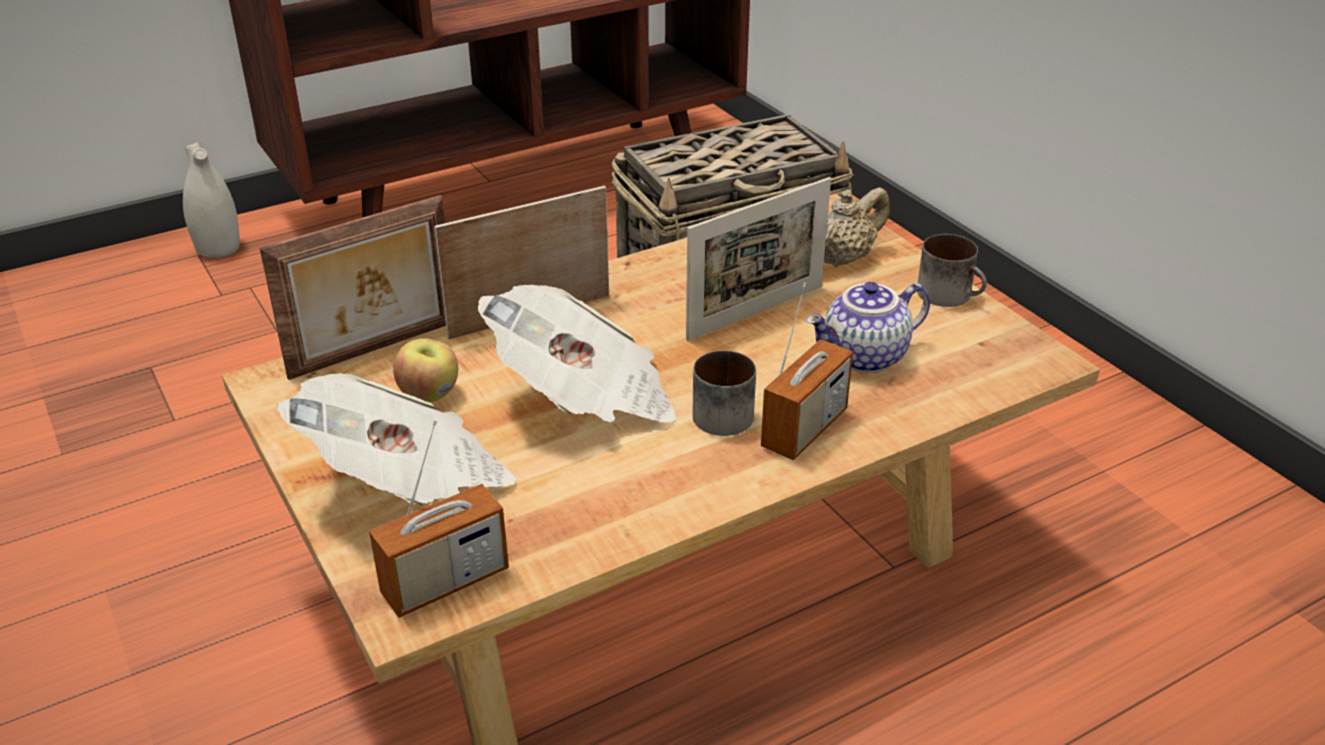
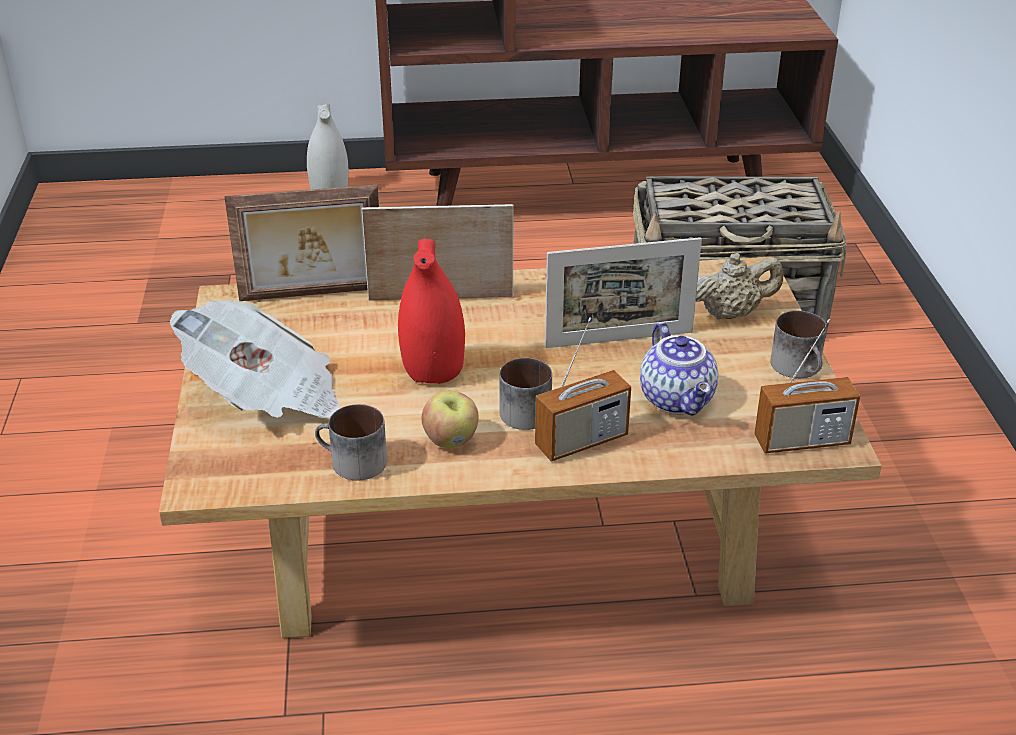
camera: 25 degrees right, 0 degrees up
(429, 394) = (325, 337): apple -> apple (451, 440)
(445, 582) = (240, 471): radio -> radio (802, 441)
(573, 530) = (351, 463): none -> mug
(584, 398) = (433, 370): newspaper -> red vase
(865, 358) = (678, 400): teapot -> teapot turned 105 degrees counterclockwise

